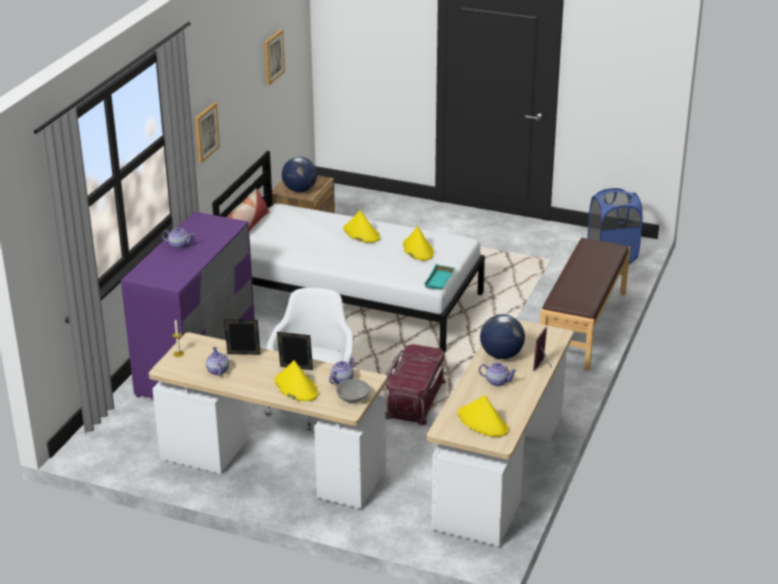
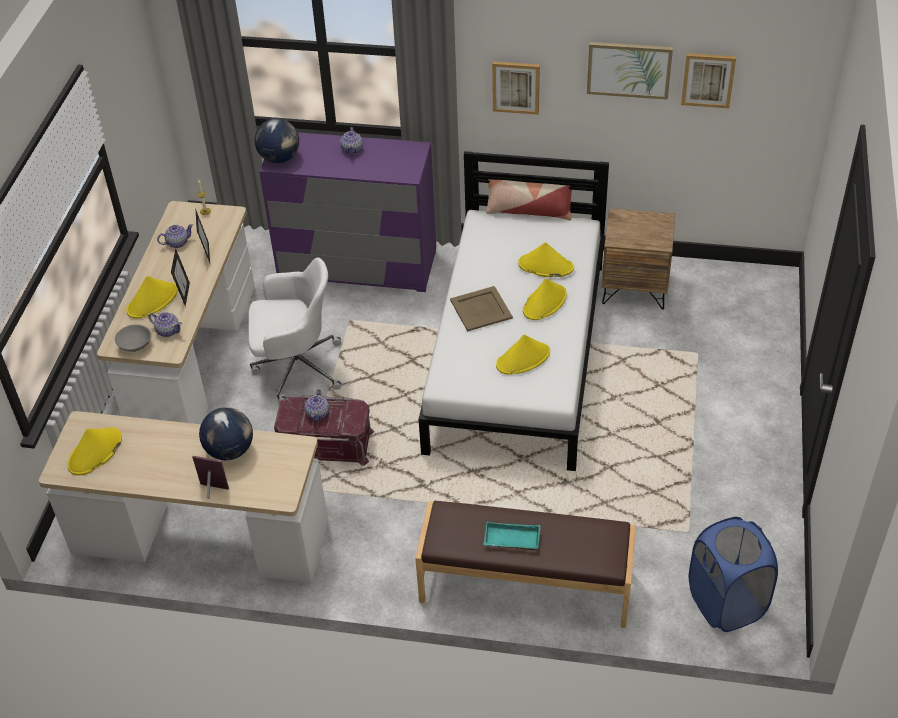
camera: 80 degrees right, 15 degrees up
(246, 74) = (629, 69): none -> picture
(300, 190) = (626, 230): globe -> globe (280, 158)
(320, 227) = (545, 266): none -> yellow hat
(355, 259) = (481, 309): none -> beige tray
(440, 281) = (452, 391): turquoise tray -> turquoise tray (511, 540)
(497, 381) = (175, 453): teapot -> teapot (318, 413)

